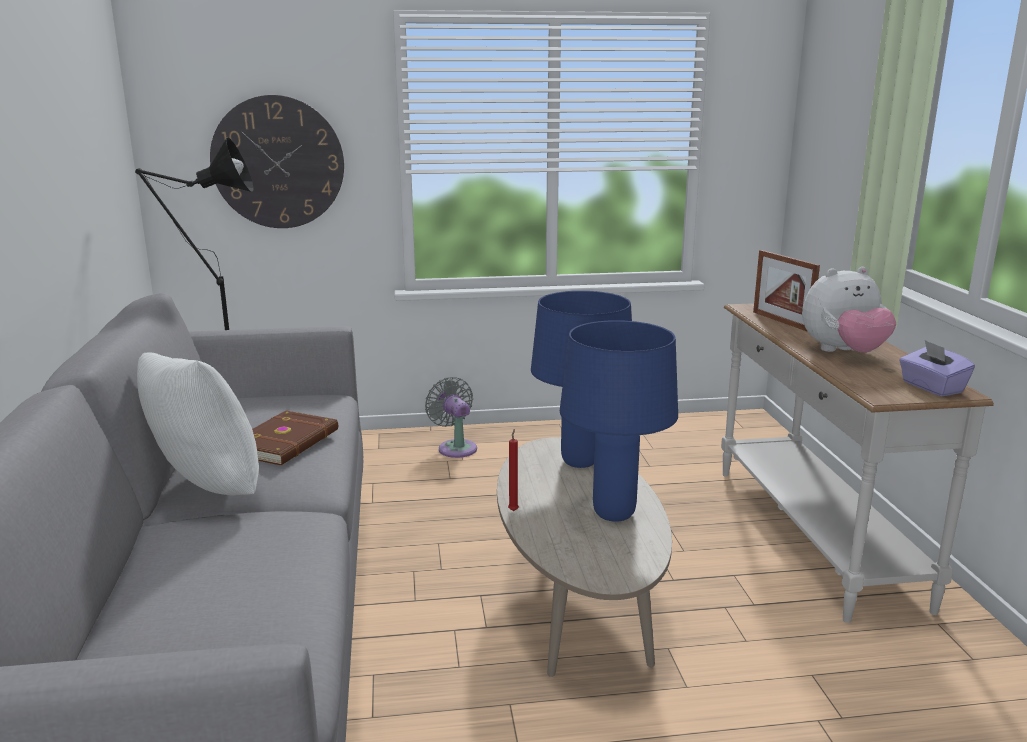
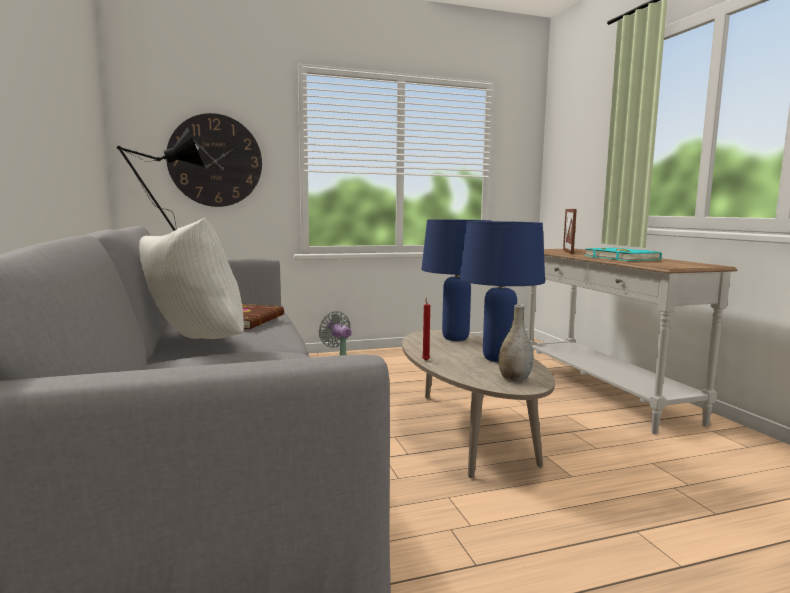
camera: 10 degrees left, 10 degrees down
(611, 561) = (514, 379): none -> grey vase
(781, 321) = (568, 252): picture frame -> picture frame turned 45 degrees clockwise
(843, 352) = (622, 258): plush toy -> turquoise book
(931, 387) = (694, 264): purple tissue box -> none

